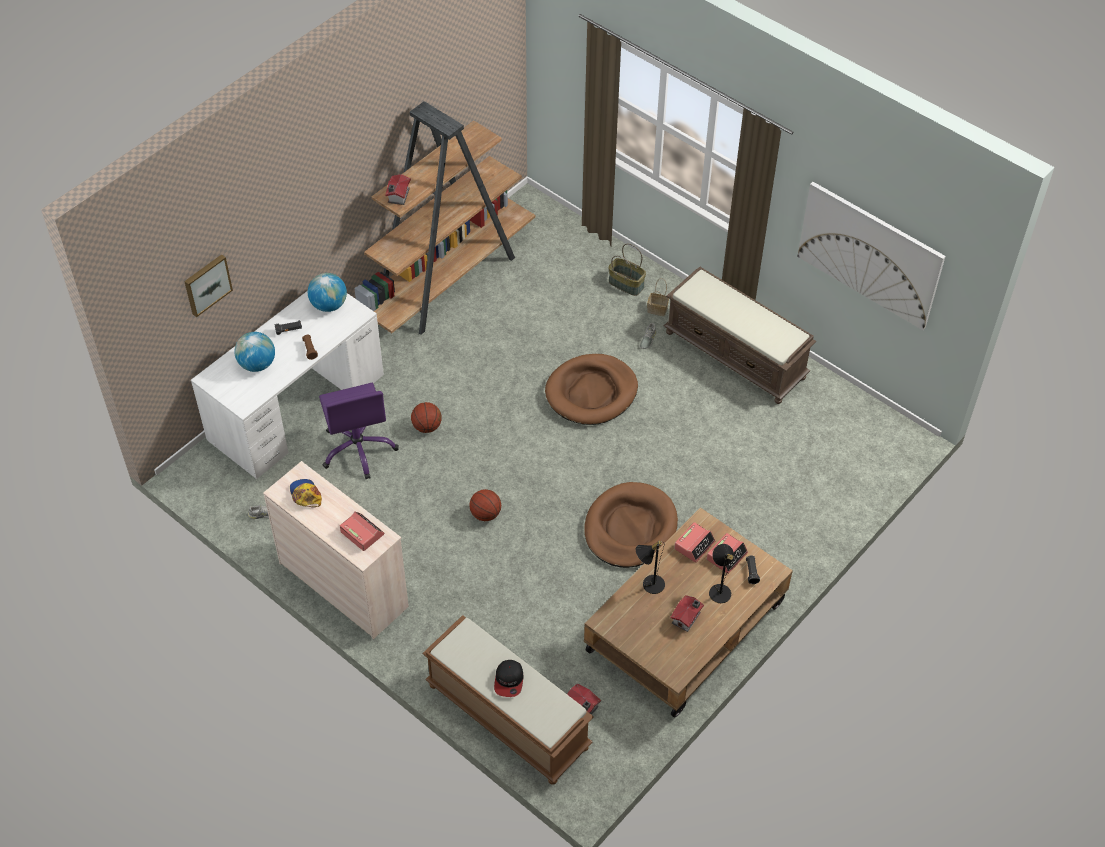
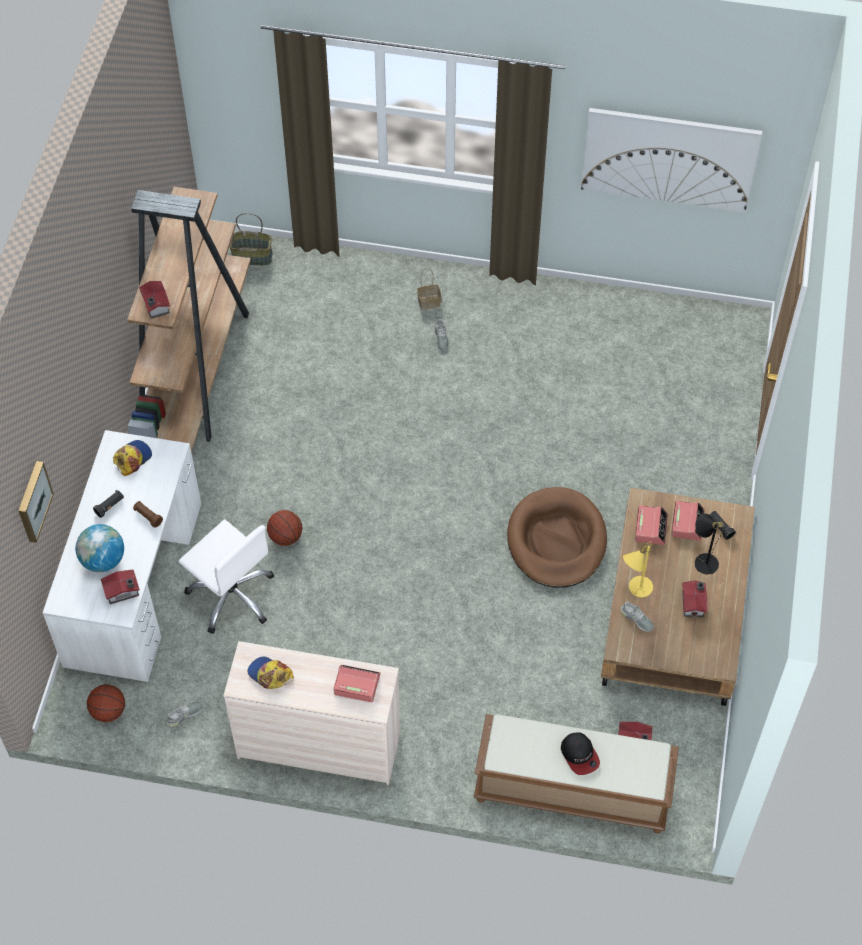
camera: 30 degrees left, 5 degrees up
(254, 392) = (123, 592): none -> toy house
(329, 305) = (132, 458): globe -> cap
(358, 449) = (232, 595): purple office chair -> white office chair
(485, 514) = (409, 598): basketball -> basketball (108, 711)
(591, 392) = (424, 420): brown dog bed -> none
(626, 284) = (381, 289): basket -> basket (252, 256)
(632, 606) = (636, 619): none -> grey shoe
(649, 583) = (636, 588): black table lamp -> yellow table lamp
(736, 355) = (536, 314): brown bench -> none

